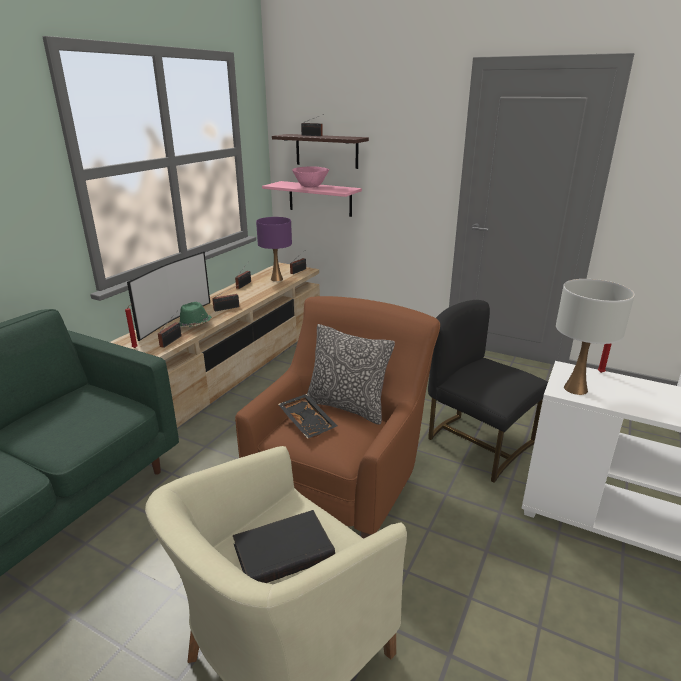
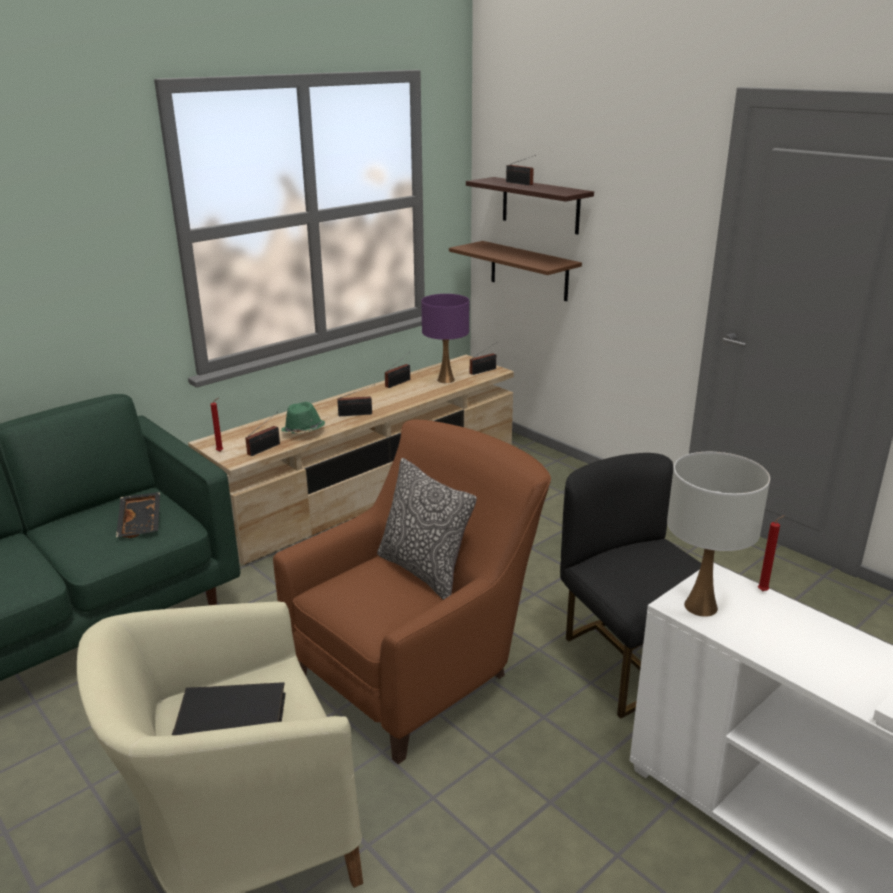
camera: 20 degrees right, 0 degrees up
(173, 319) = (284, 420): television -> none
(308, 422) = (361, 581): black tray -> black tray (142, 522)
(311, 187) = (512, 255): pink bowl -> none
(320, 198) = (529, 271): pink shelf -> brown shelf

